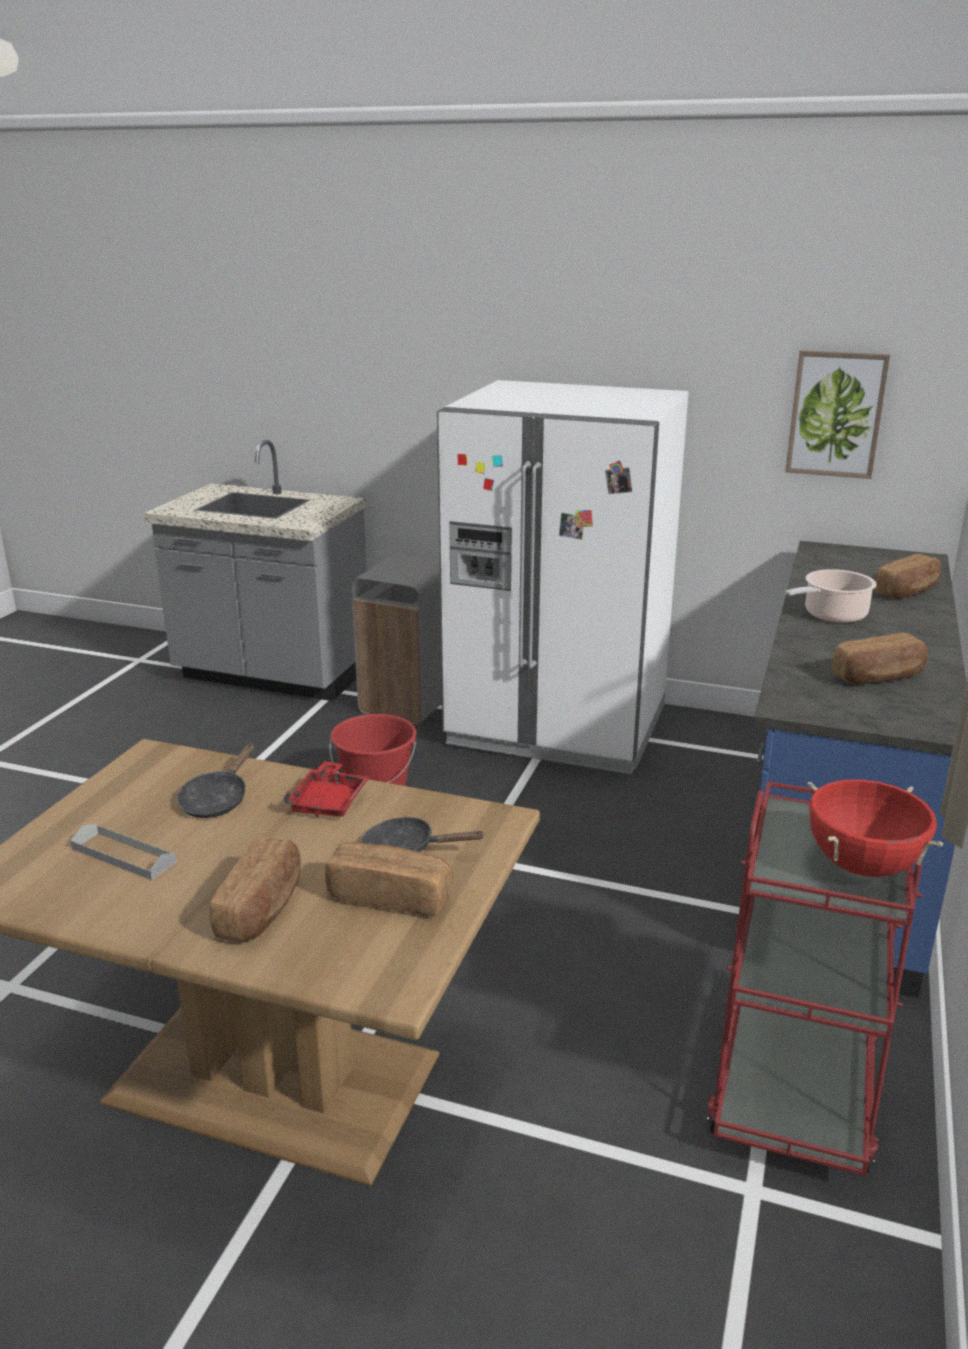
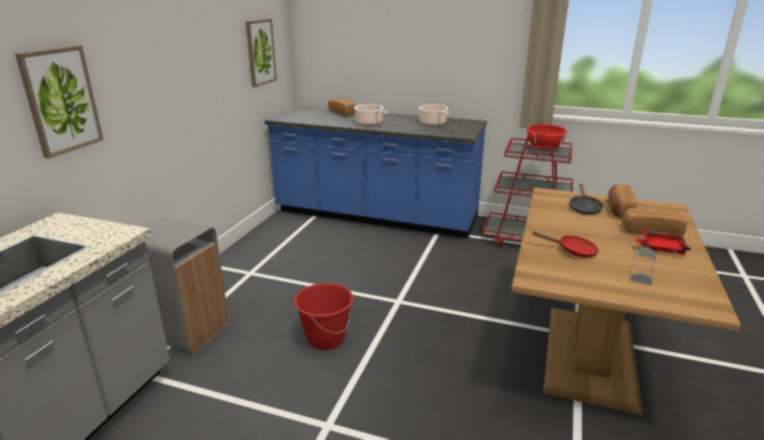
camera: 90 degrees left, 0 degrees up
(217, 800) = (572, 251): black frying pan -> red frying pan
(329, 801) = (555, 224): red tray -> red tray (660, 248)
(407, 391) = (61, 100): none -> picture
(557, 726) = (252, 273): white fridge -> none
(879, 677) = (433, 123): bread -> cooking pot

